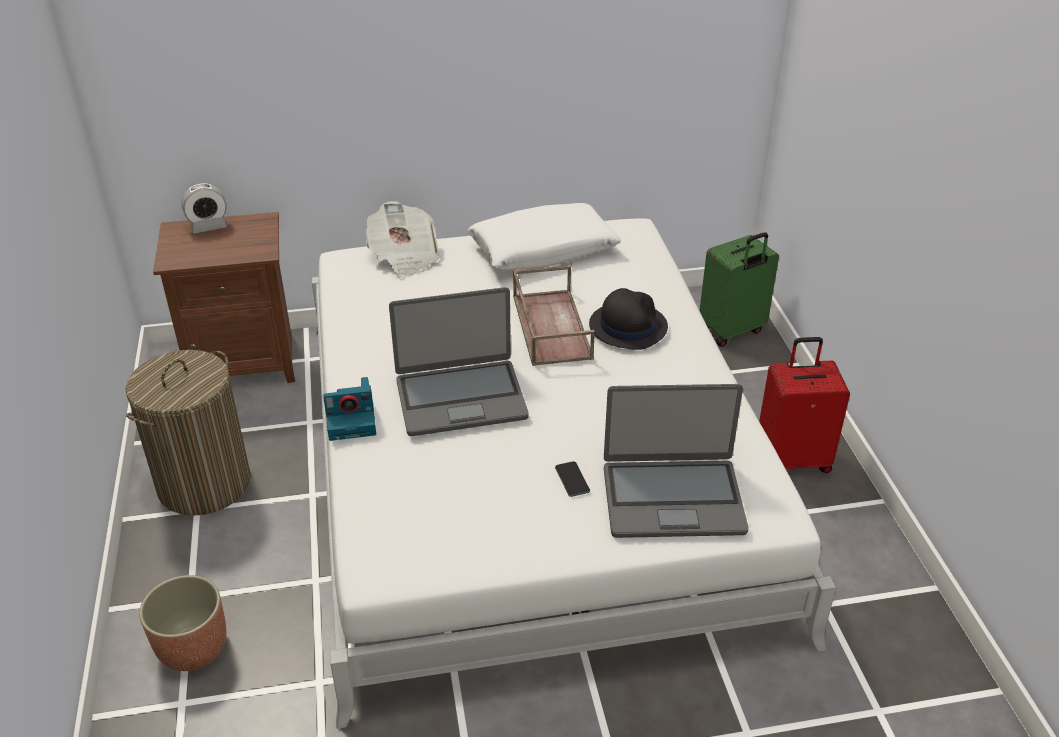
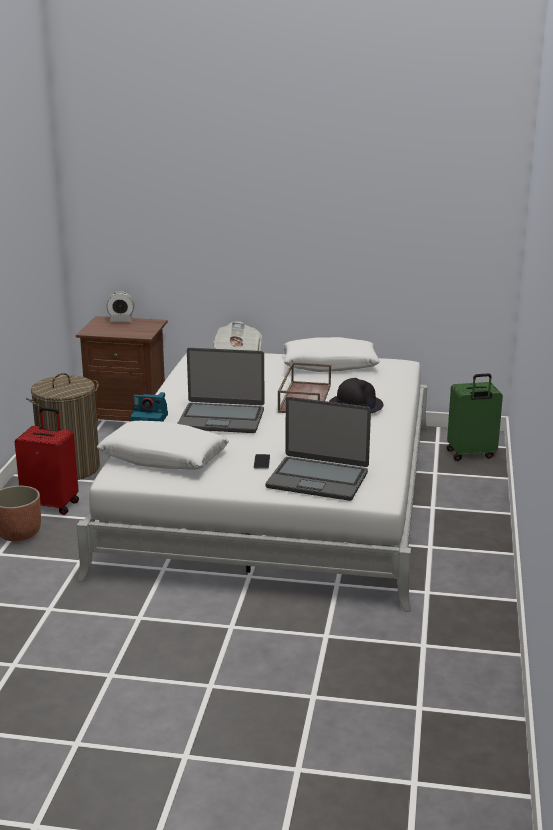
camera: 20 degrees right, 15 degrees down
(422, 506) = (163, 458): none -> white pillow
(792, 459) = (462, 522): red suitcase -> red suitcase (52, 504)

